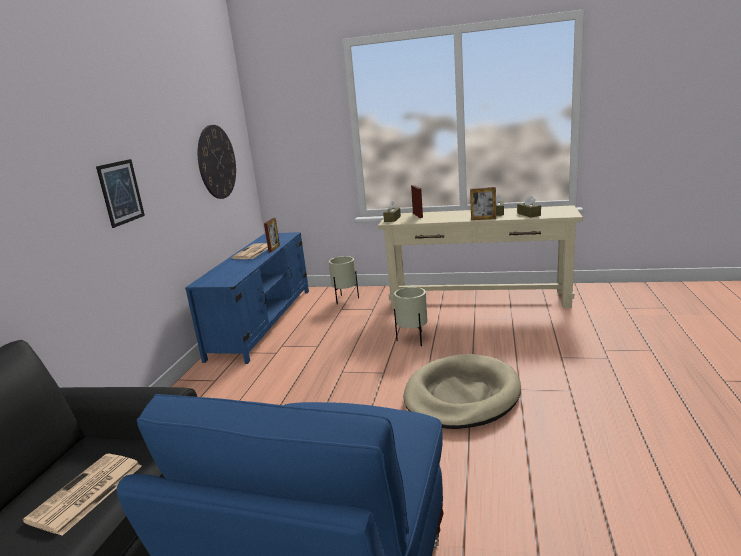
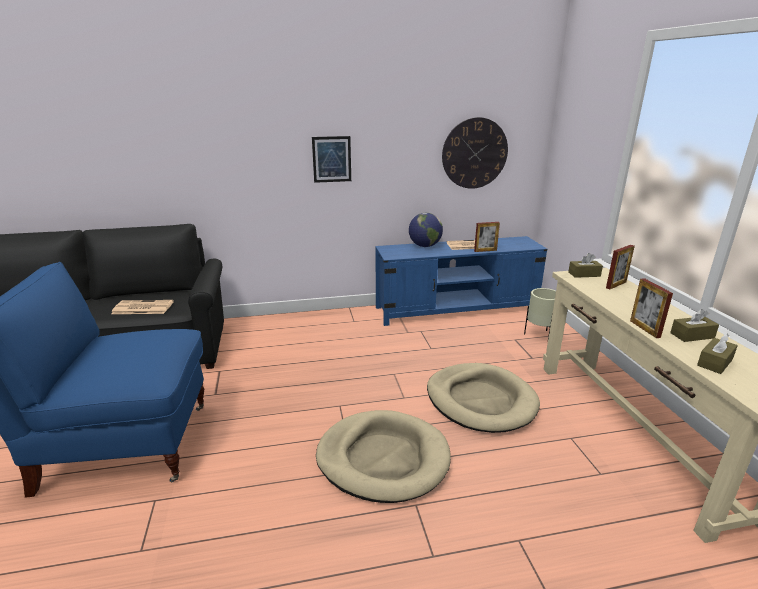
camera: 65 degrees right, 5 degrees up
(225, 267) = (424, 246): none -> globe
(412, 340) = (480, 400): beige planter -> beige dog bed

